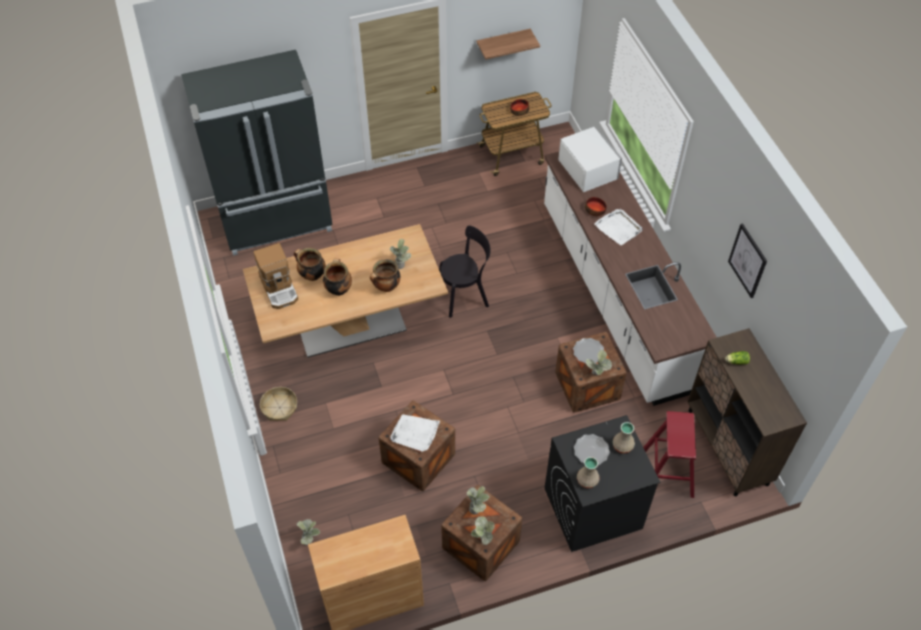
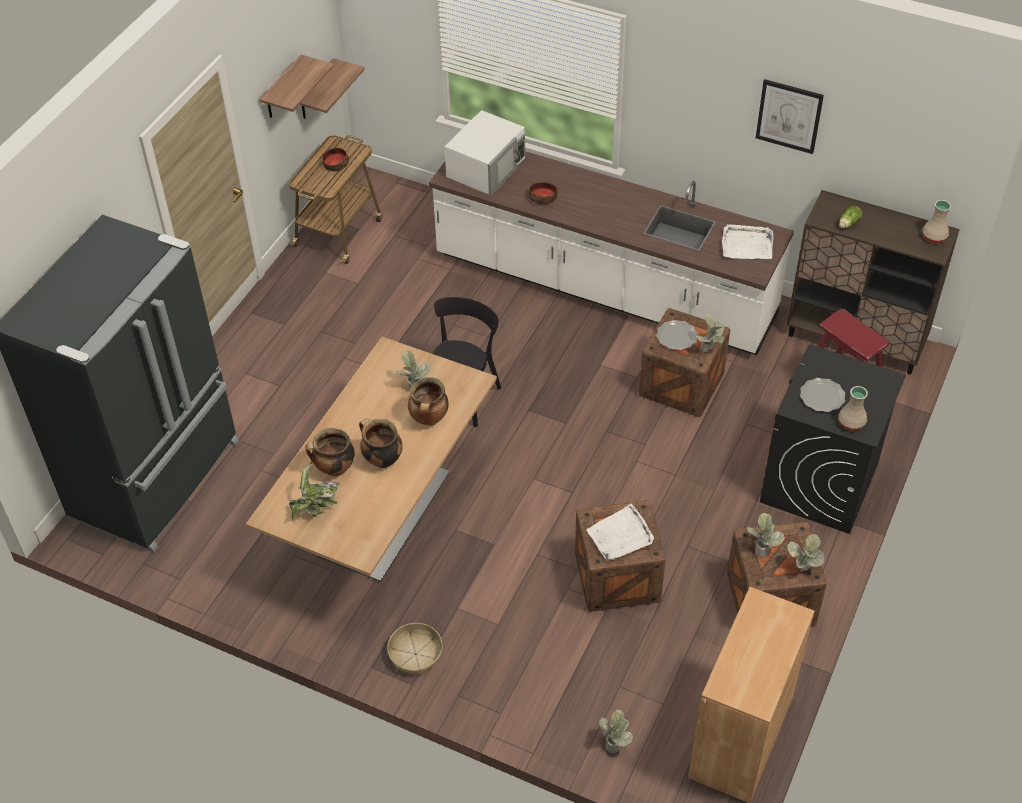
camera: 45 degrees left, 5 degrees down
(279, 288) = (316, 508): coffee machine -> potted plant
(538, 58) = (315, 91): none -> shelf
(587, 169) = (486, 167): white microwave -> white microwave turned 105 degrees clockwise
(618, 228) = (585, 198): white tray -> white tray (746, 244)
(623, 445) = (840, 370): beige vase -> beige vase (934, 236)

